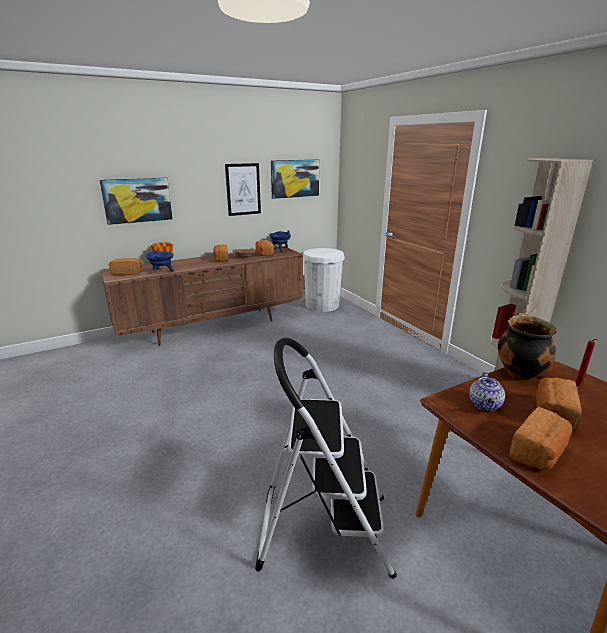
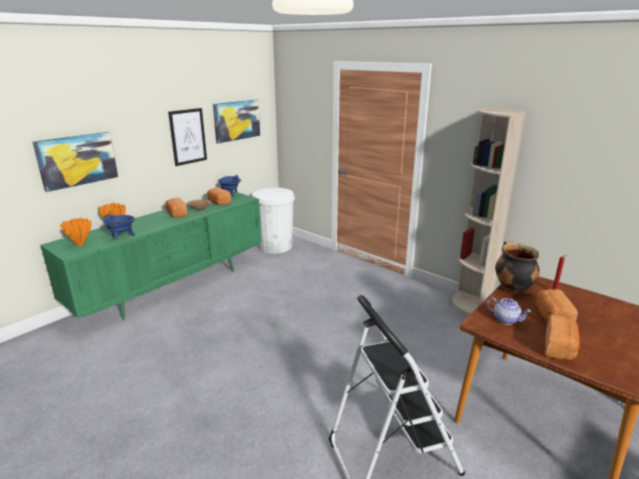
camera: 20 degrees left, 0 degrees up
(127, 273) = (80, 244): bread -> orange vase
(214, 326) = (174, 286): brown cabinet -> green cabinet
(485, 405) = (506, 320): teapot -> teapot turned 45 degrees counterclockwise

